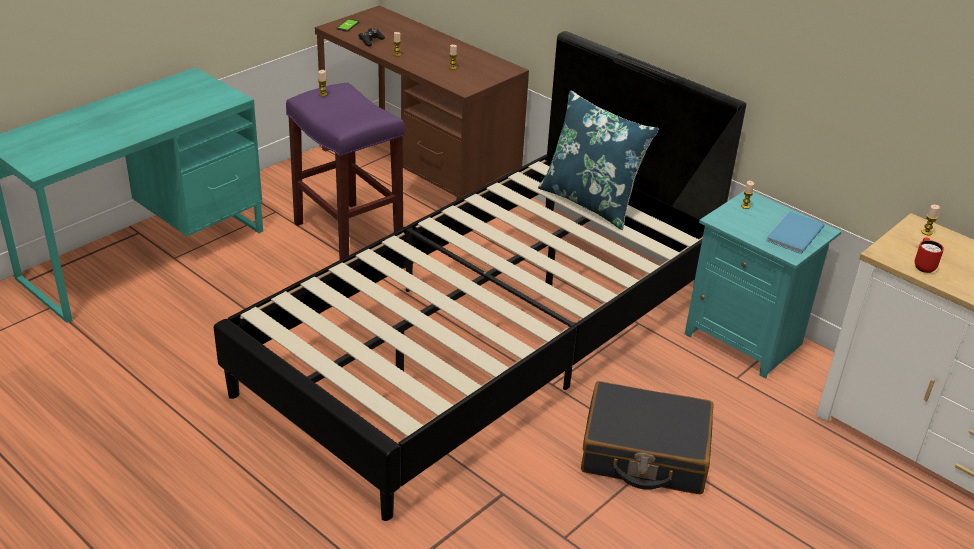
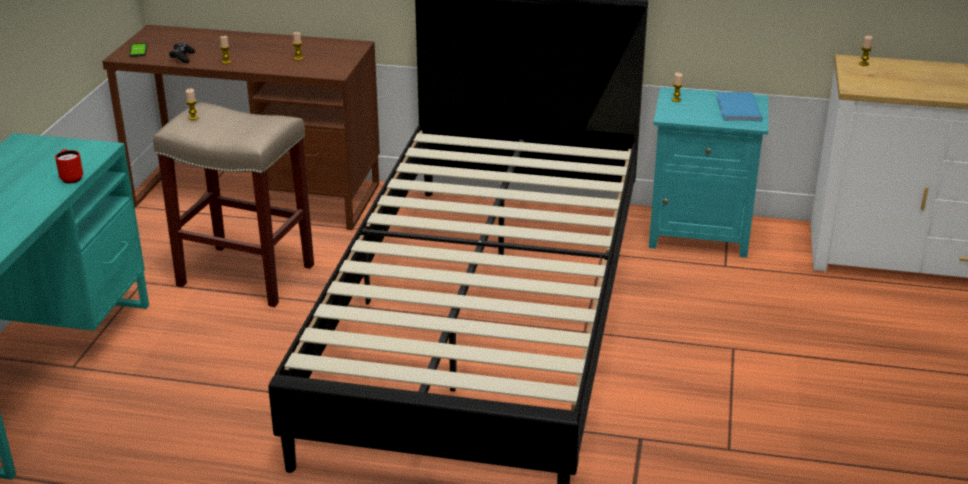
camera: 30 degrees left, 5 degrees down
(346, 233) = (244, 275): purple stool -> beige stool
(591, 202) = (505, 151): blue pillow -> none
(644, 453) = (718, 354): black suitcase -> none
(923, 265) = (892, 87): red mug -> red mug (71, 177)

